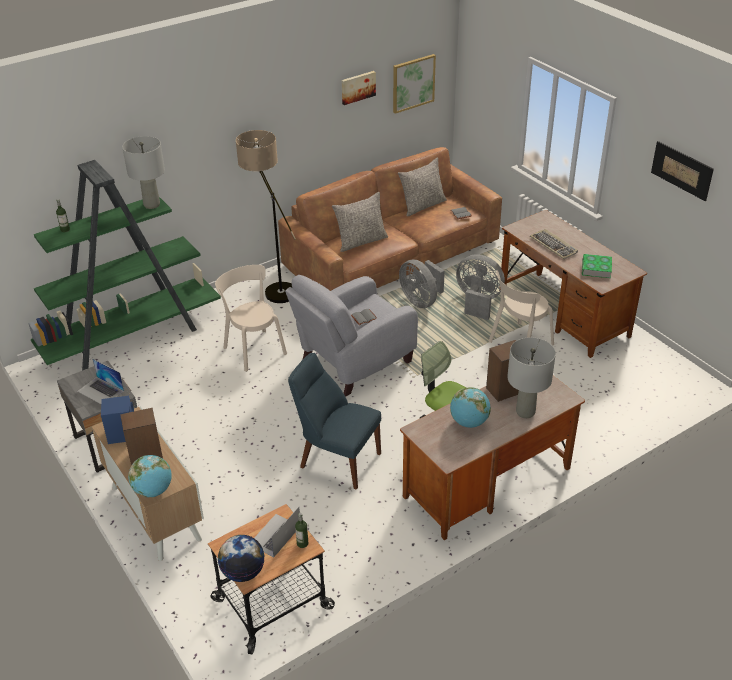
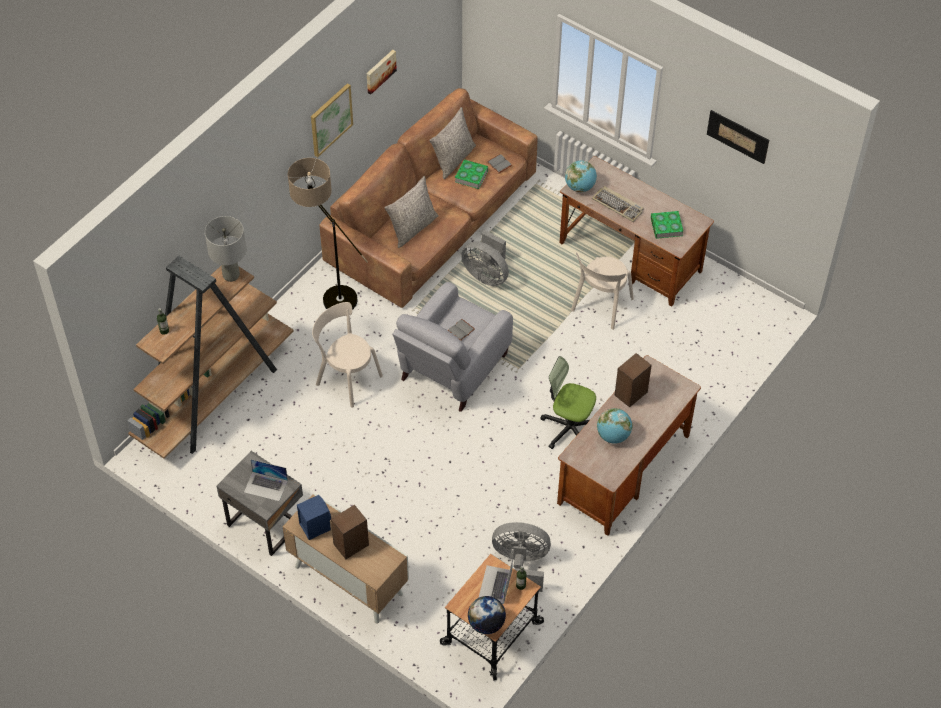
camera: 20 degrees left, 15 degrees up
(132, 337) = (215, 395): green bookcase -> brown bookcase
(153, 490) = (375, 573): globe -> globe (580, 187)
(337, 459) = (483, 481): blue chair -> none
(413, 83) = (426, 40): picture -> picture (330, 119)
(431, 217) = (471, 176): none -> book
(478, 302) = (543, 262): grey fan -> grey fan (521, 563)
(525, 412) = (656, 412): grey table lamp -> none

